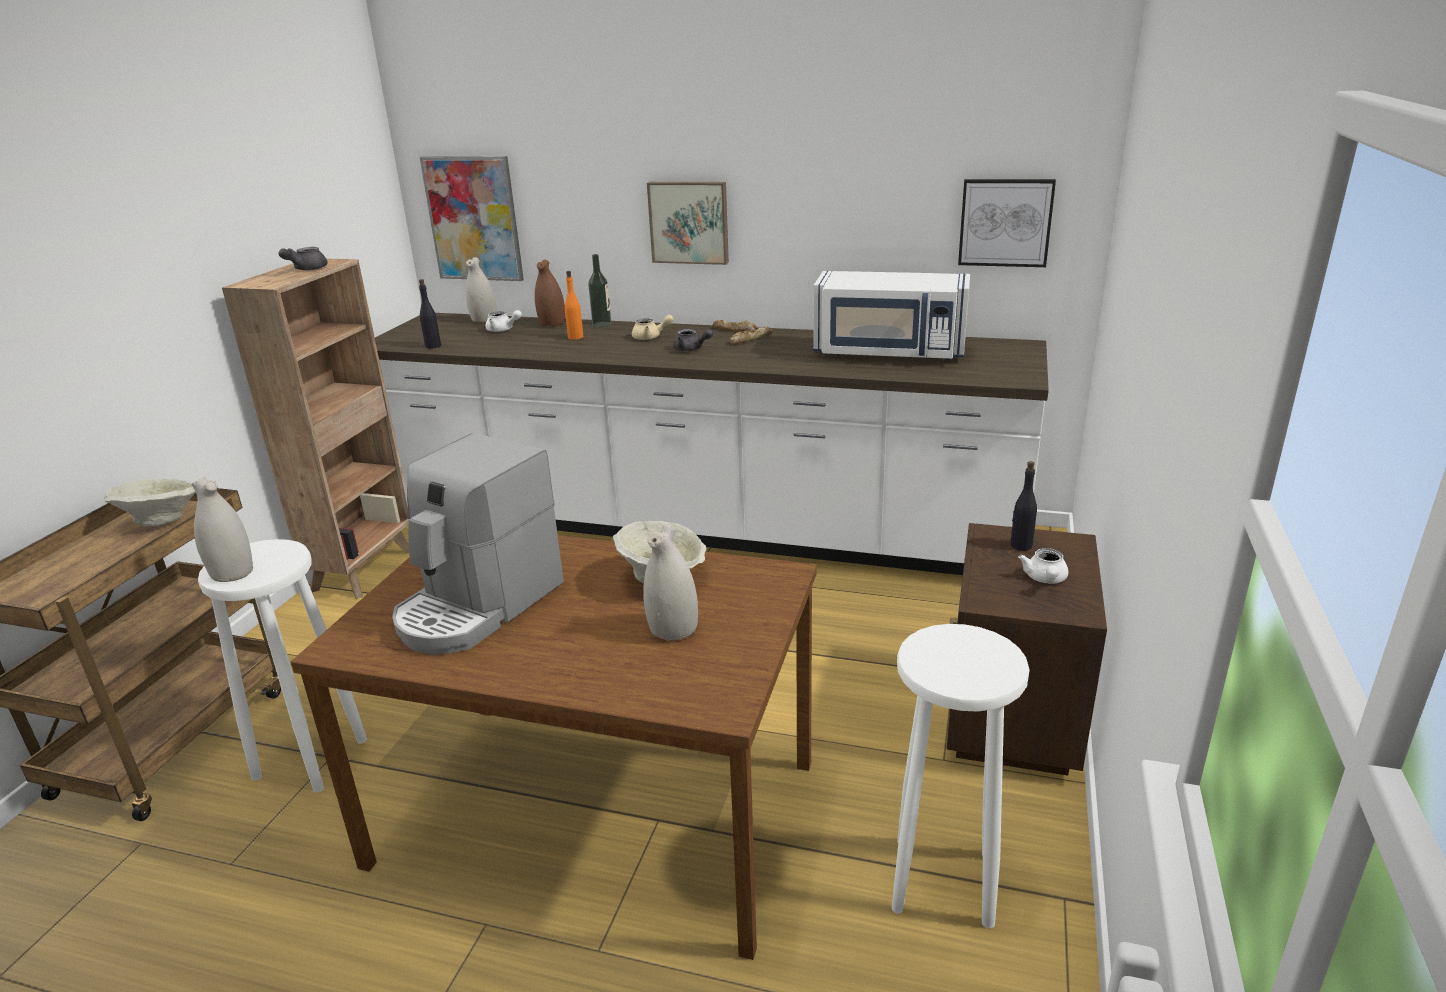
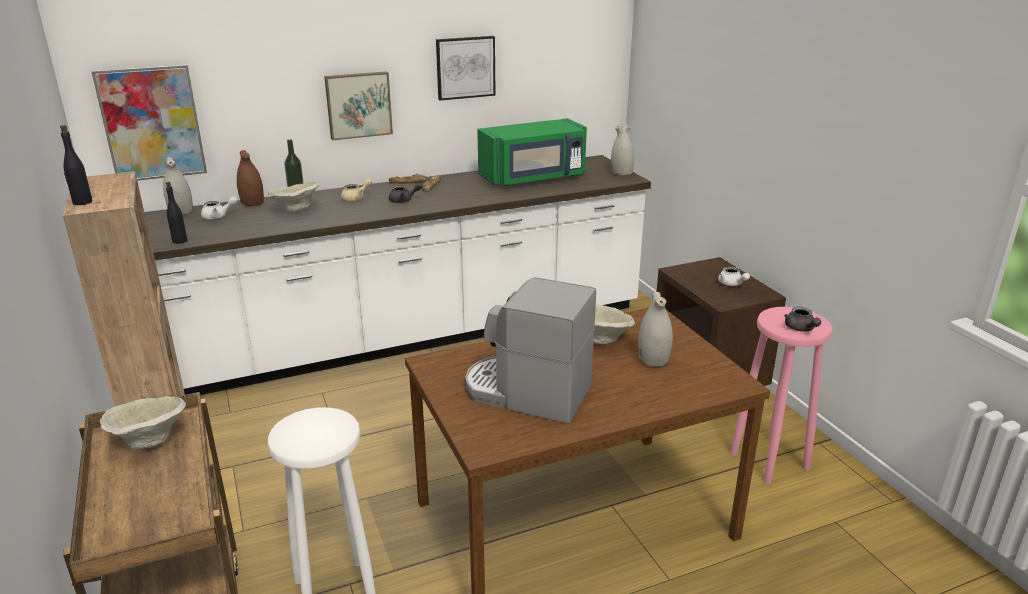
camera: 40 degrees left, 0 degrees up
(232, 572) = (309, 443): white vase -> white vase (621, 173)
(306, 269) = (109, 187): grey teapot -> grey teapot (801, 329)
(478, 606) = (526, 393): coffee machine -> coffee machine turned 120 degrees clockwise
(575, 337) = (296, 210): orange bottle -> beige bowl
(889, 353) = (533, 178): white microwave -> green microwave
(943, 882) = (770, 461): white stool -> pink stool
(1005, 222) = (573, 83): picture -> picture (465, 67)
(1020, 545) = (698, 272): black bottle -> black bottle (82, 202)

